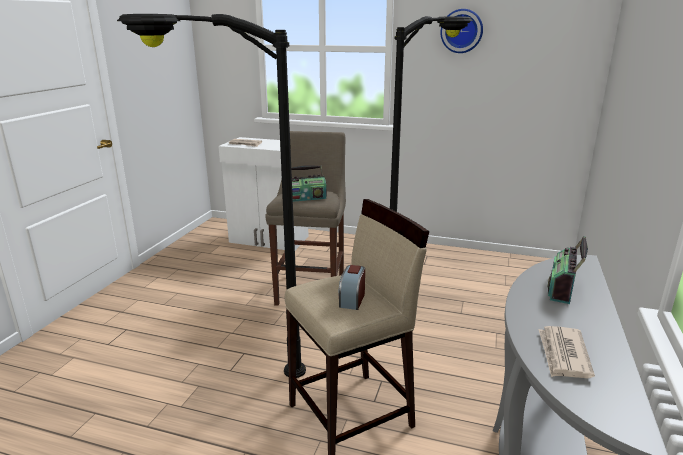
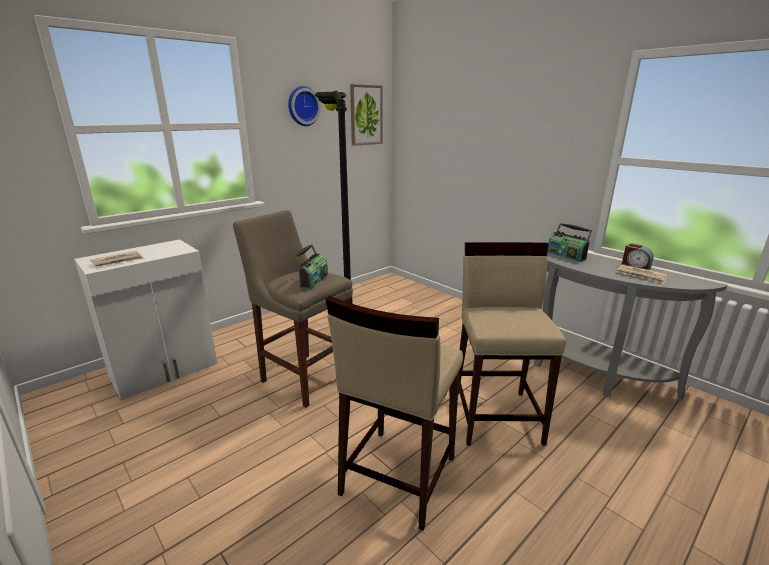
camera: 60 degrees left, 0 degrees up
(225, 375) = (397, 476): black floor lamp -> beige stool
(352, 299) = (520, 316): alarm clock -> alarm clock (635, 267)
(559, 43) = (366, 115): none -> picture

